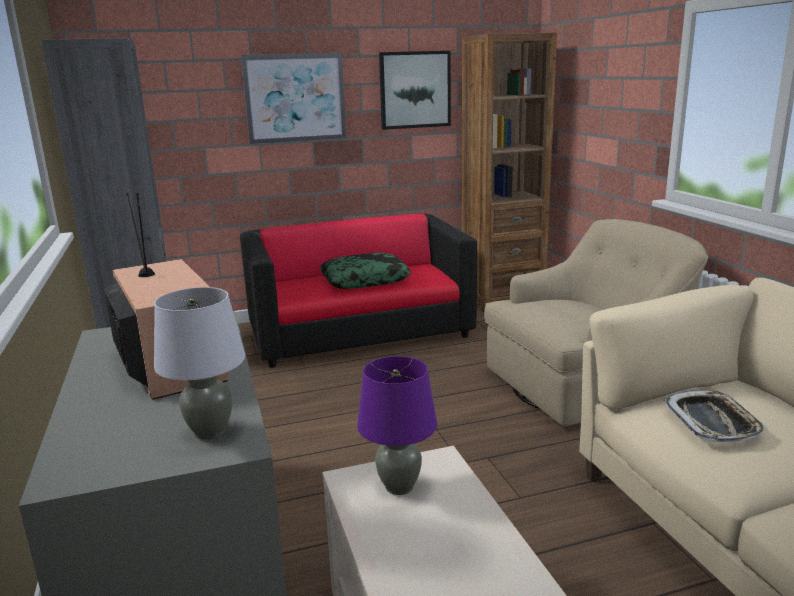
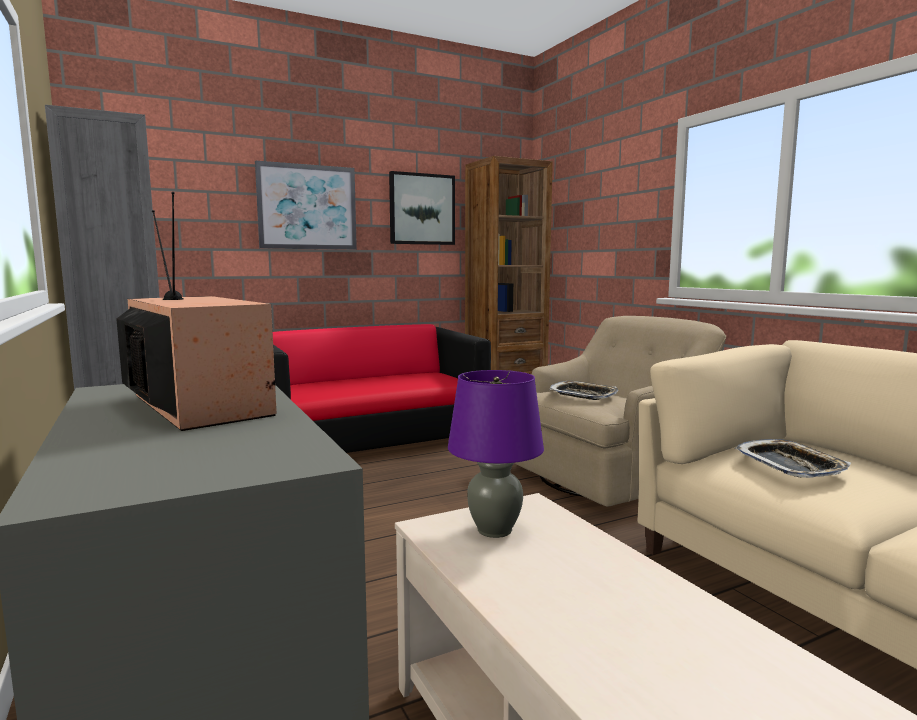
camera: 10 degrees left, 10 degrees down
(210, 431) = (269, 451): grey table lamp -> none
(365, 280) = (378, 382): pillow -> none
(555, 311) = (583, 395): none -> tray

